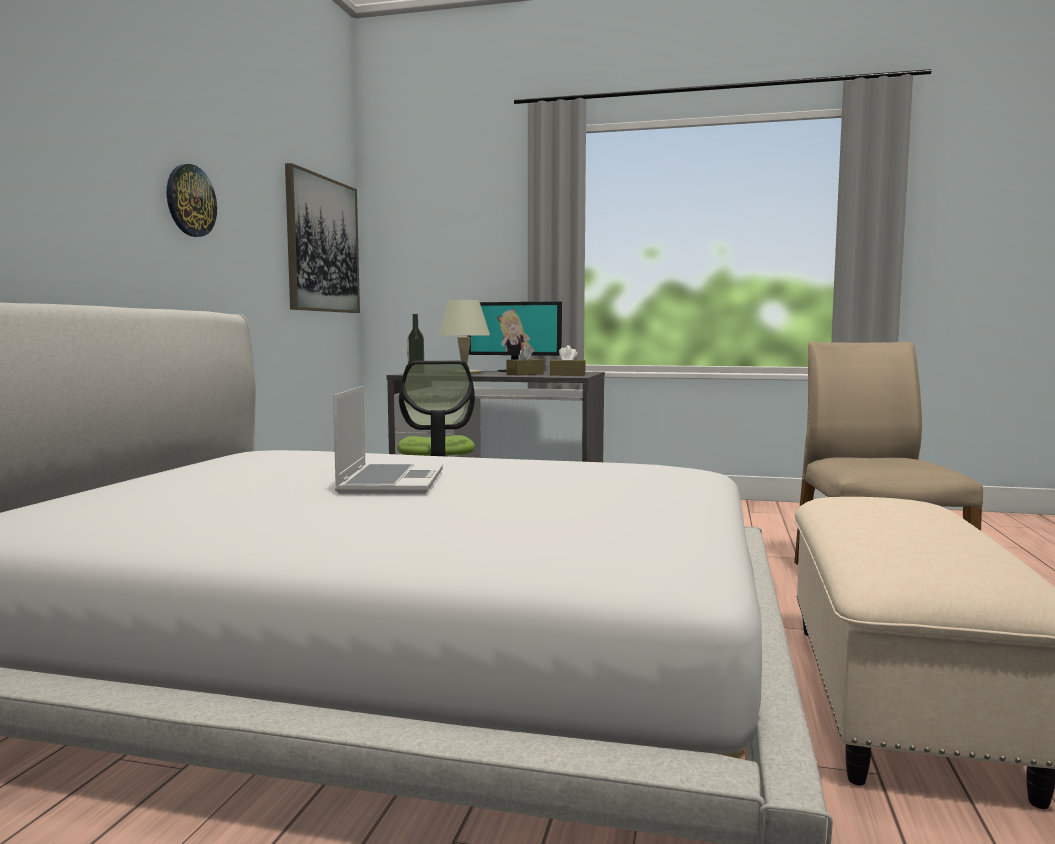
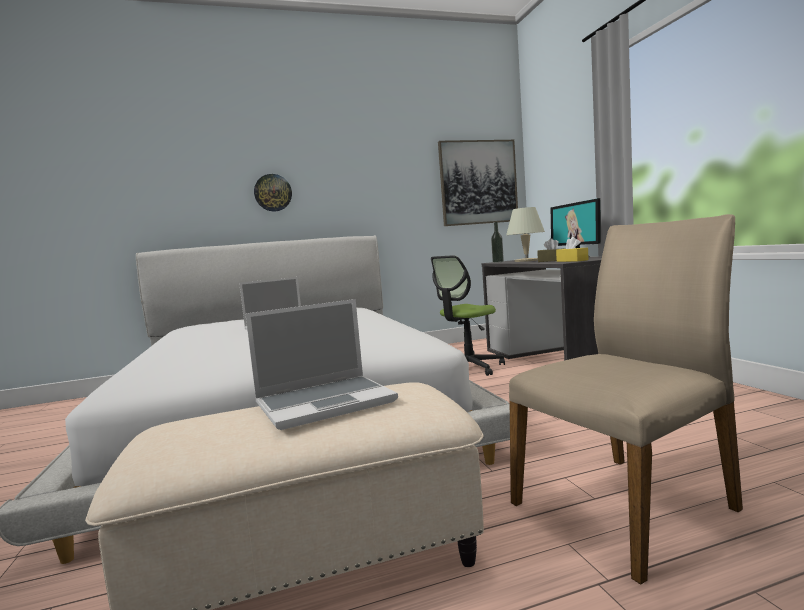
camera: 60 degrees right, 0 degrees up
(190, 201) = (357, 180): wall clock -> wall clock (273, 193)
(567, 375) = (572, 261): brown tissue box -> yellow tissue box
(896, 515) = (326, 402): none -> laptop

